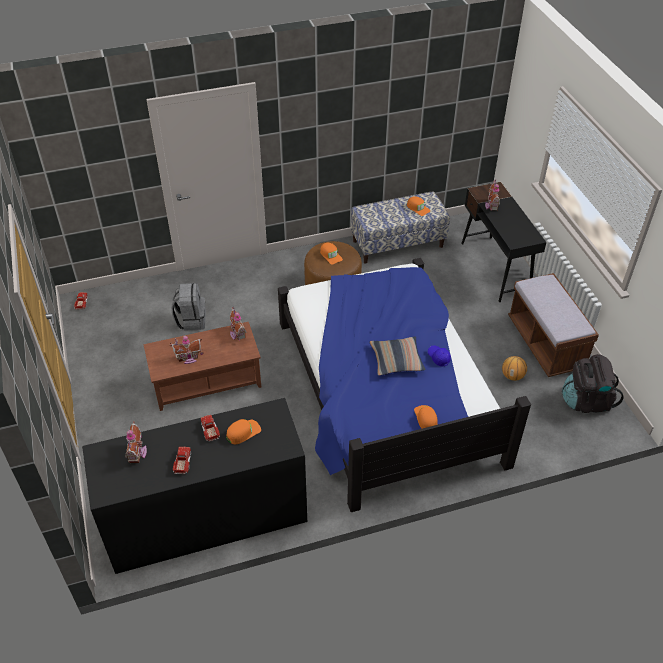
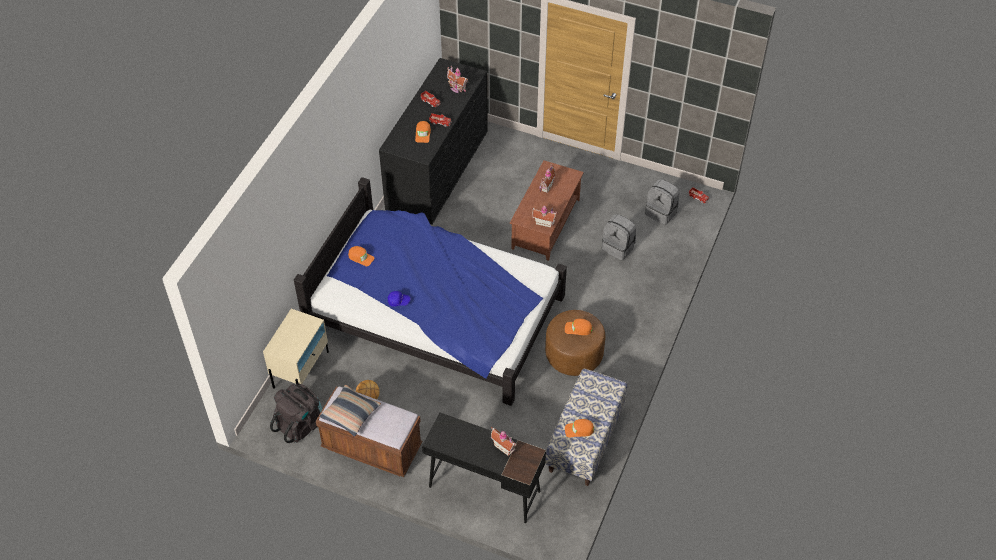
camera: 130 degrees right, 5 degrees up
(122, 315) = (661, 212): none -> grey backpack
(396, 360) = (421, 277): pillow -> pillow (350, 413)
(545, 440) = (301, 369): none -> beige nightstand

